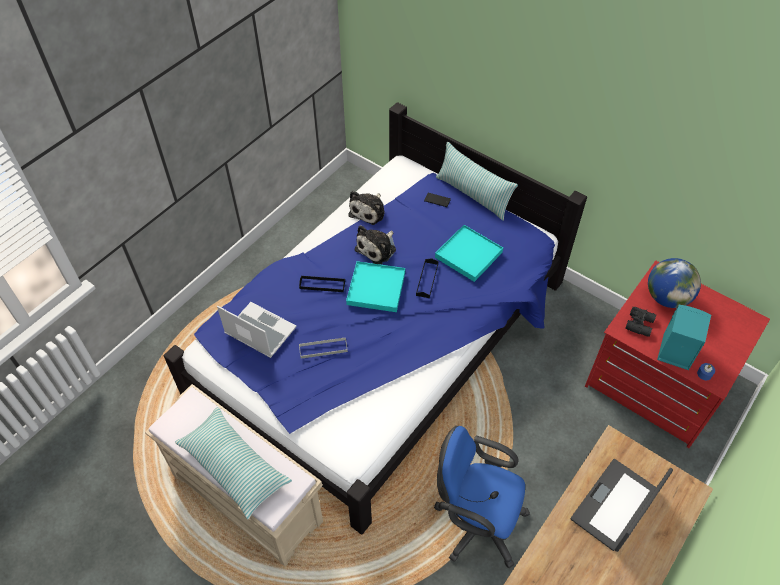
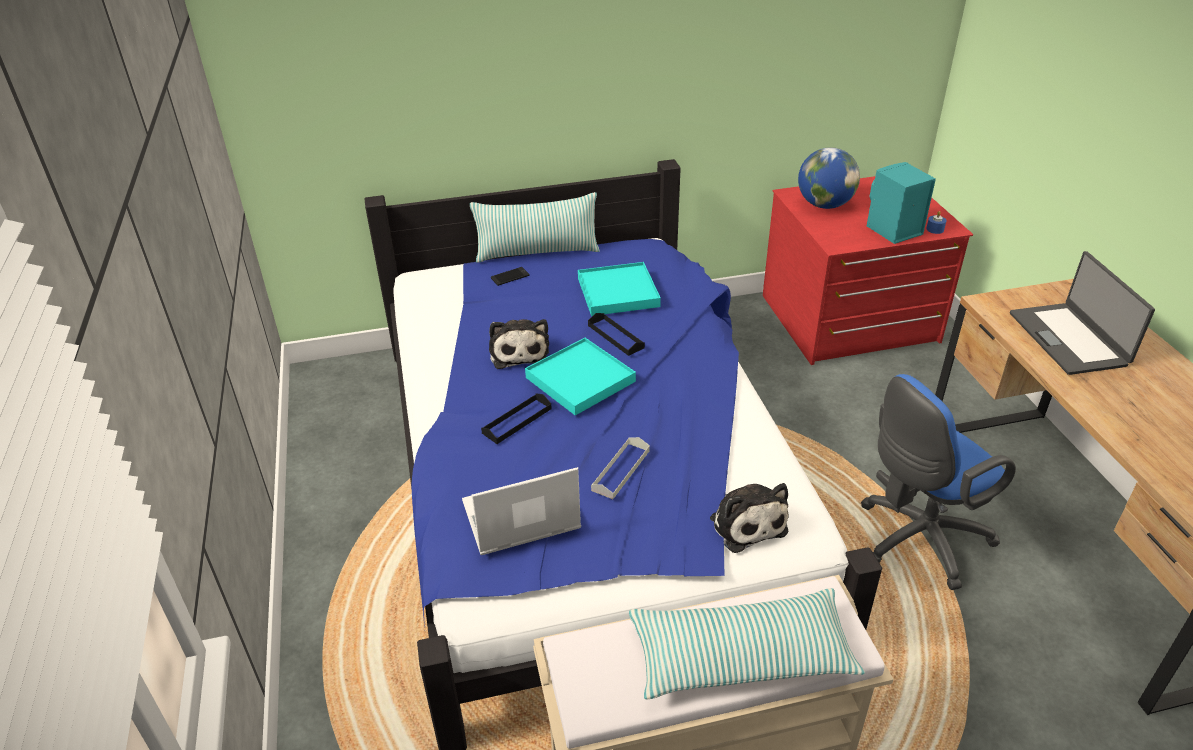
camera: 50 degrees left, 15 degrees down
(369, 211) = (451, 332): plush toy -> plush toy (744, 522)
(640, 324) = (841, 232): black binoculars -> none

